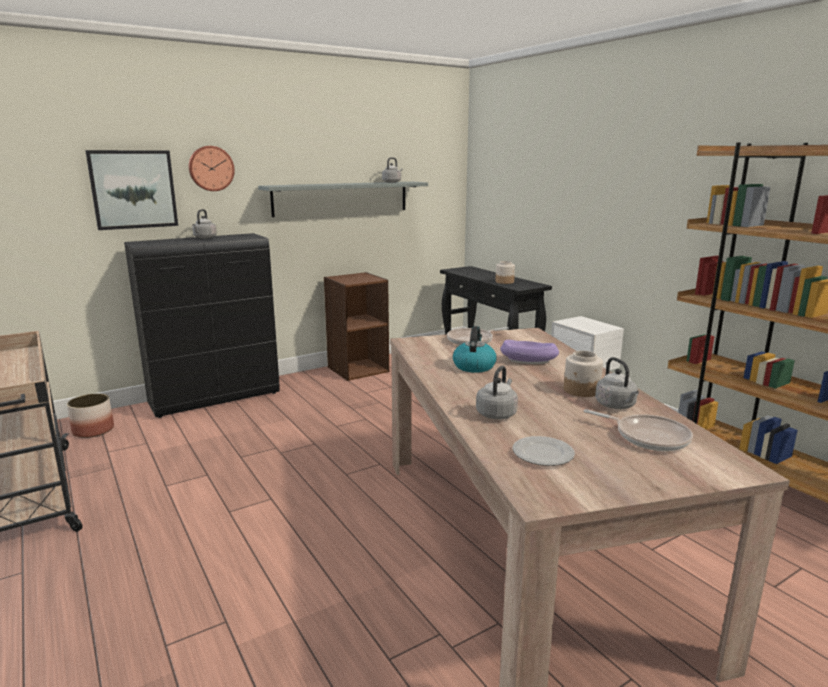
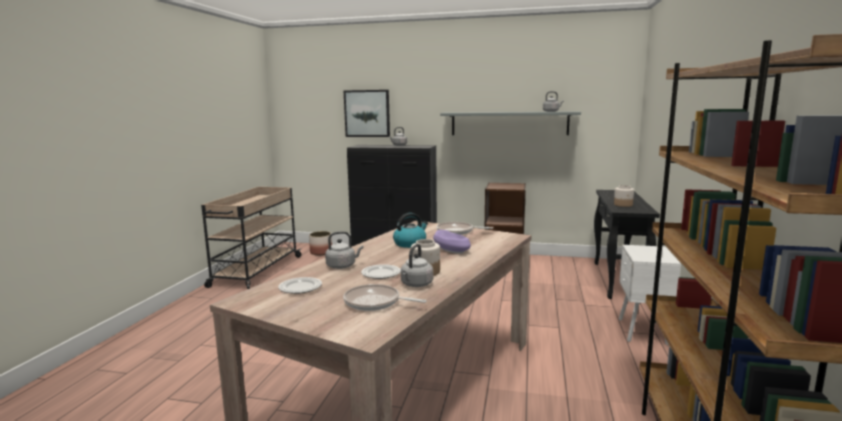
camera: 45 degrees right, 5 degrees down
(211, 168) = (413, 100): wall clock -> none
(557, 407) = (381, 274): none -> plate
(647, 437) = (375, 303): frying pan -> frying pan turned 120 degrees clockwise

